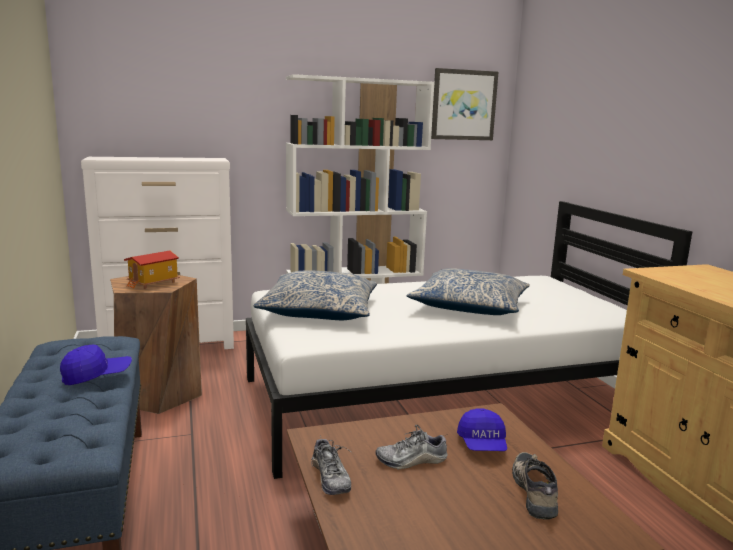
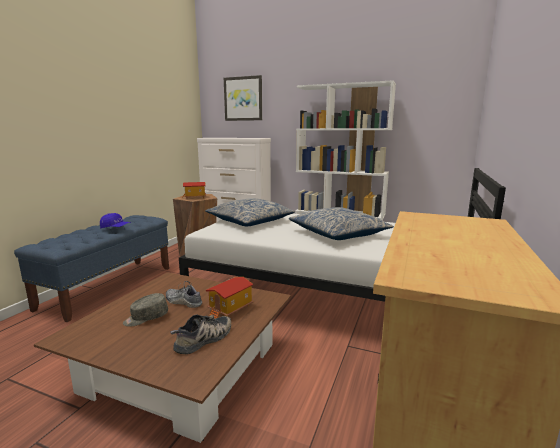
camera: 40 degrees right, 0 degrees up
(330, 478) = (138, 295): shoe -> none
(417, 501) = (146, 318): none -> grey cap
(463, 105) = (434, 97): picture -> picture (243, 99)
(482, 445) = (231, 309): blue cap -> toy house

